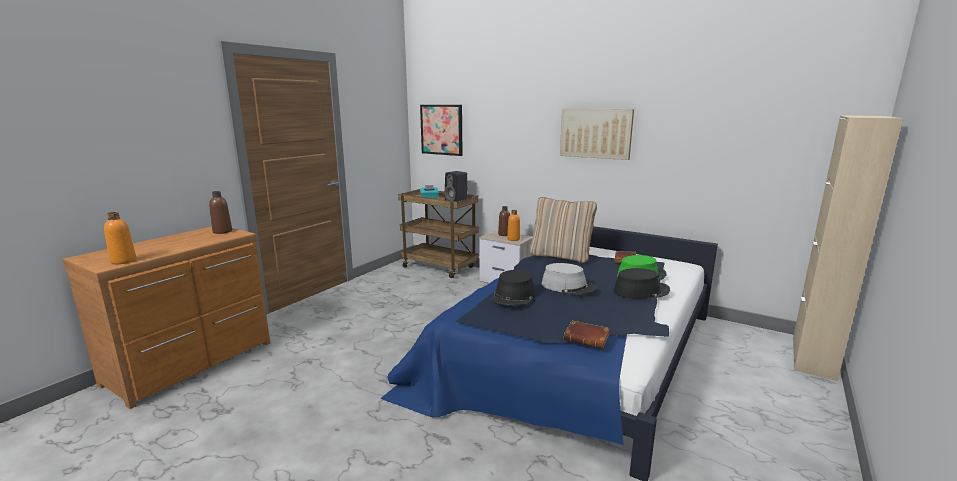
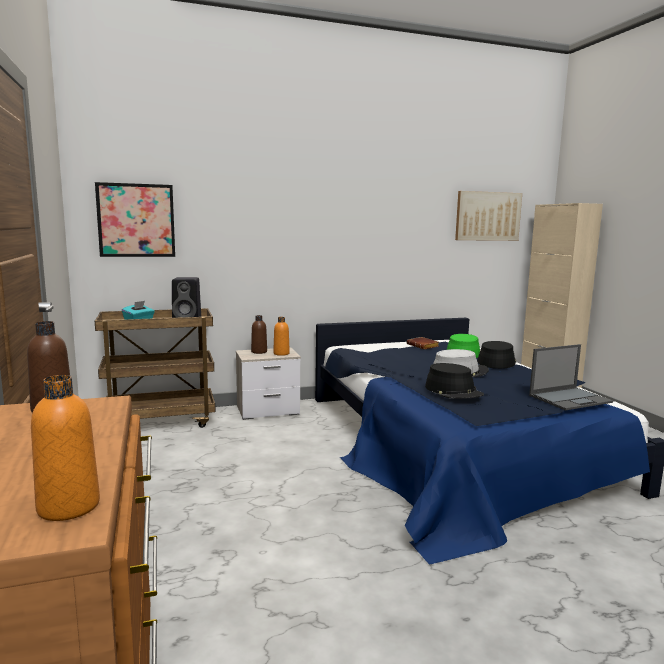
camera: 50 degrees left, 5 degrees down
(561, 256) = (377, 355): beige pillow -> none
(588, 338) = (570, 399): brown book -> laptop
(595, 133) = (354, 222): picture -> picture (487, 216)

